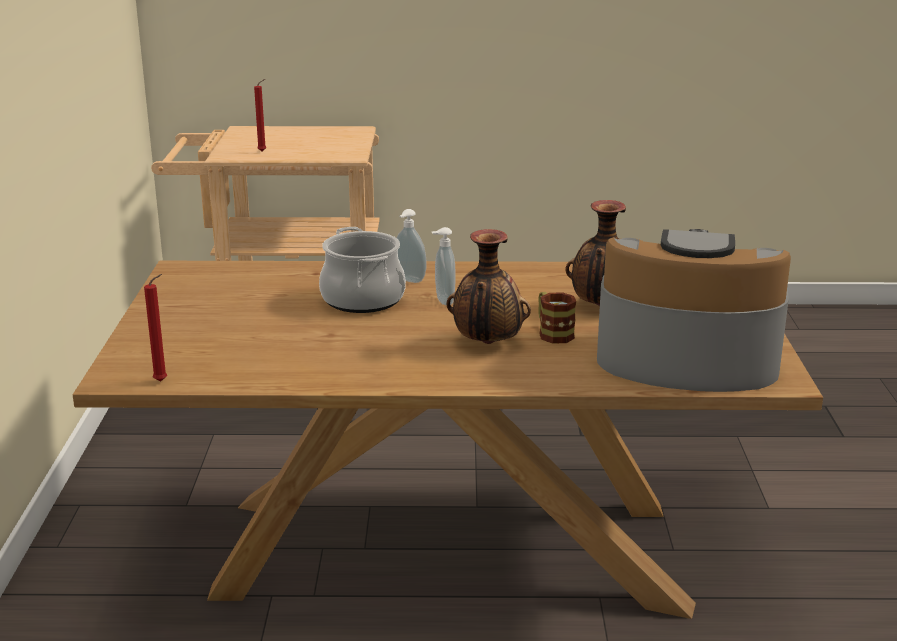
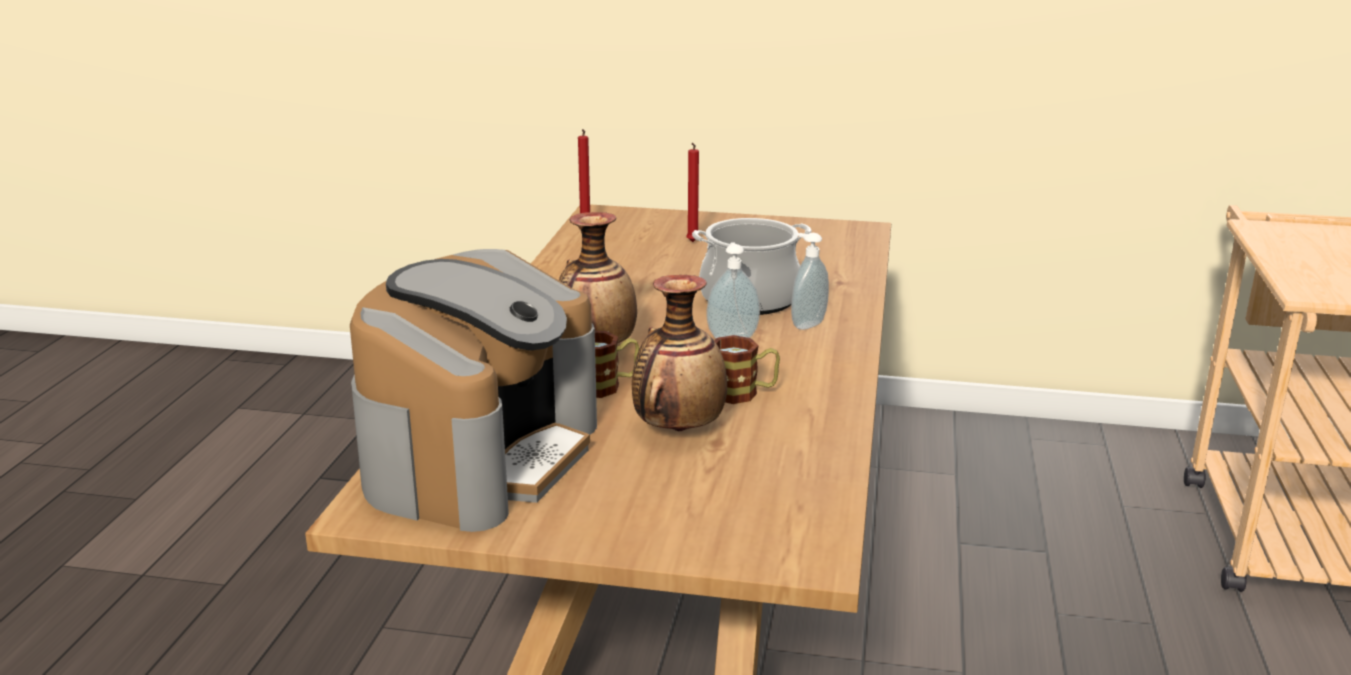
camera: 100 degrees right, 0 degrees up
(263, 151) = (1293, 245): red candle -> red candle (692, 242)
(538, 293) = (743, 393): none -> mug

